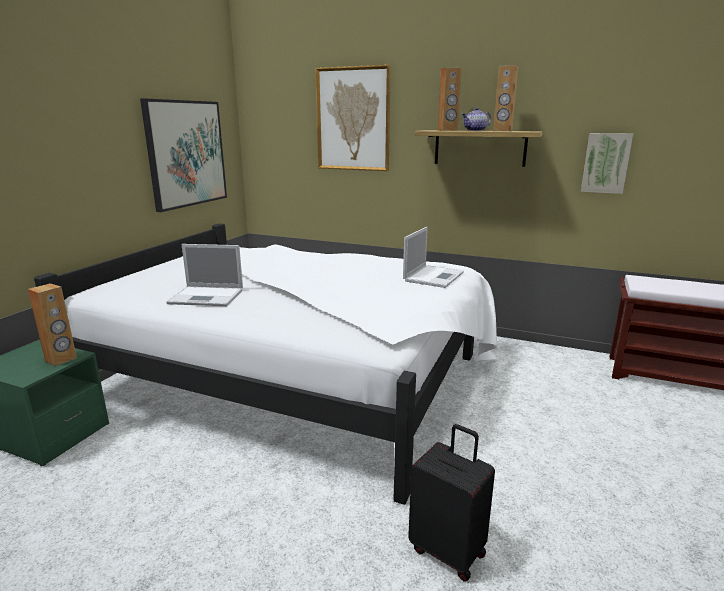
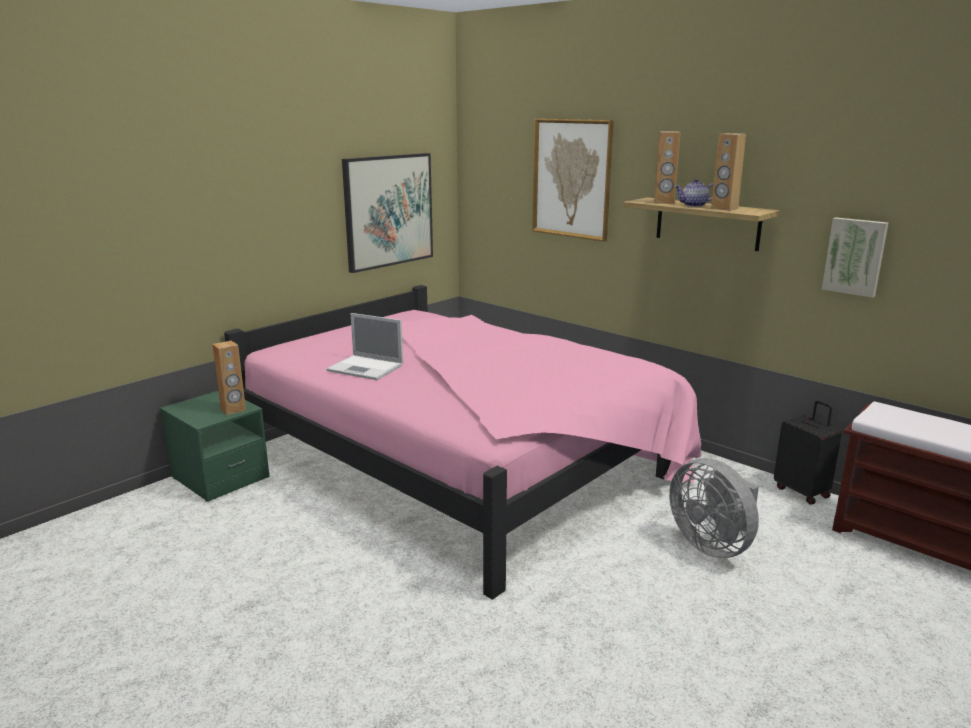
camera: 20 degrees right, 0 degrees up
(301, 374) = (465, 462): white bed -> pink bed
(434, 276) = (608, 374): laptop -> none
(448, 551) = (507, 644): black suitcase -> black suitcase (802, 492)
(544, 407) = (712, 545): none -> grey fan

